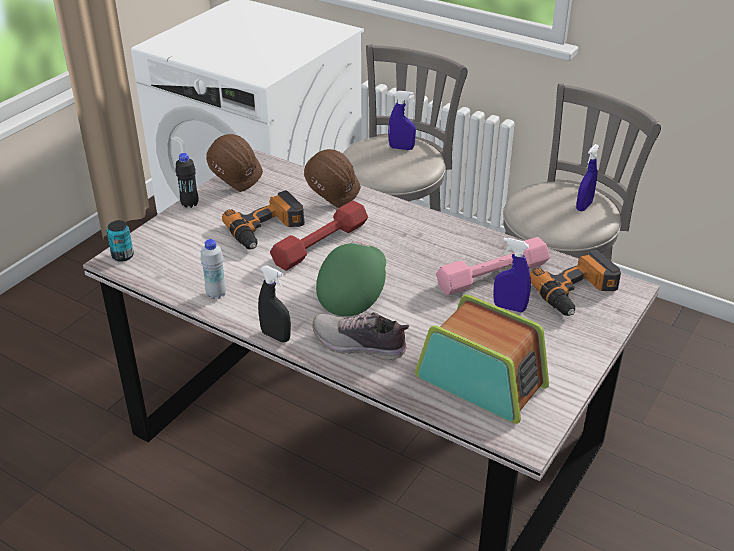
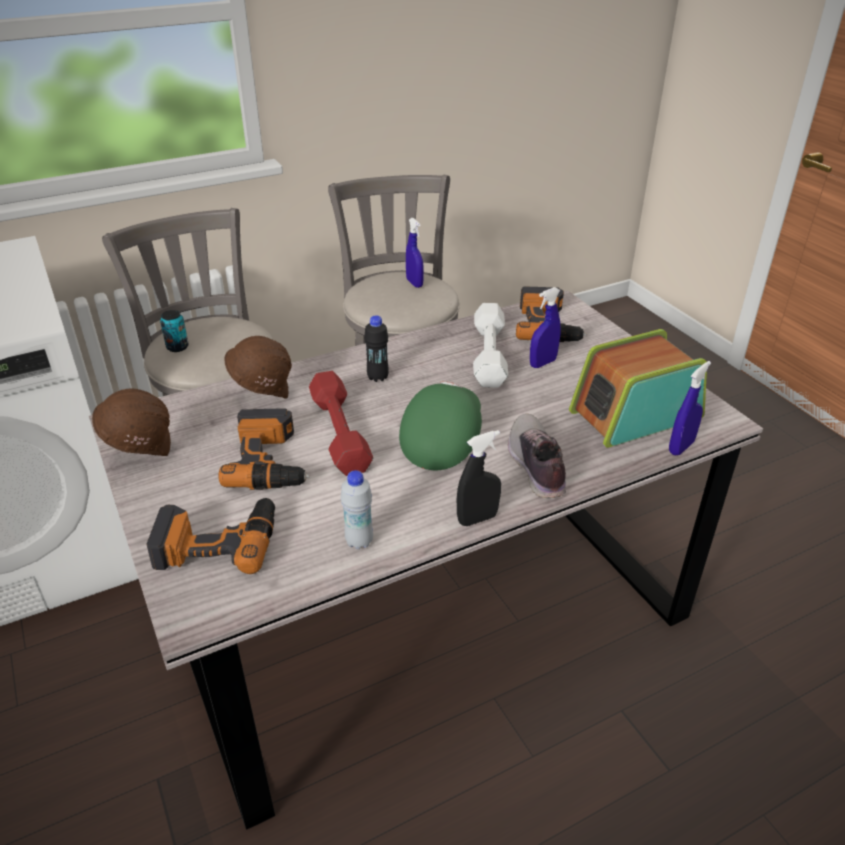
camera: 60 degrees left, 0 degrees up
(123, 256) = (189, 606): can -> can (177, 347)
(179, 242) = (217, 541): none -> power drill
(190, 204) = (141, 505): black bottle -> black bottle (377, 377)
(352, 290) = (441, 439): green cap -> green cap turned 60 degrees clockwise
(359, 345) = (535, 466): shoe -> shoe turned 120 degrees clockwise
(401, 148) = (205, 331): blue spray bottle -> blue spray bottle (681, 447)
(492, 275) = (488, 354): pink dumbbell -> white dumbbell

